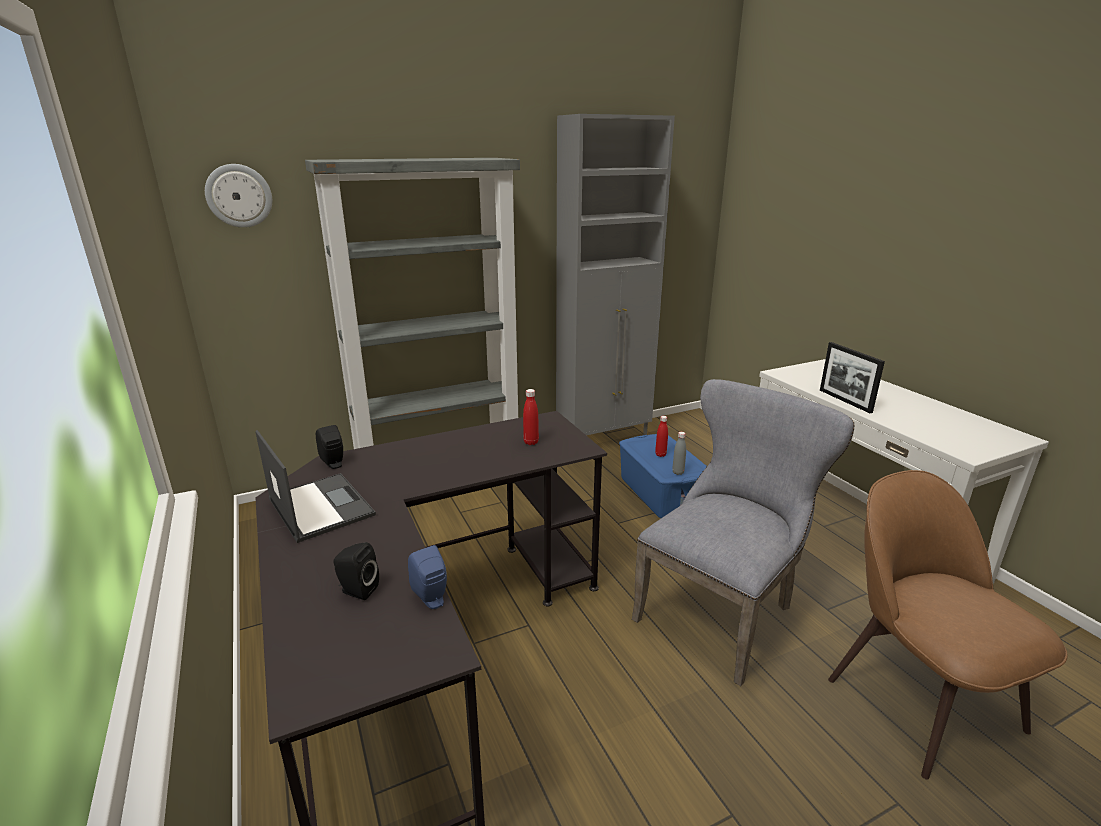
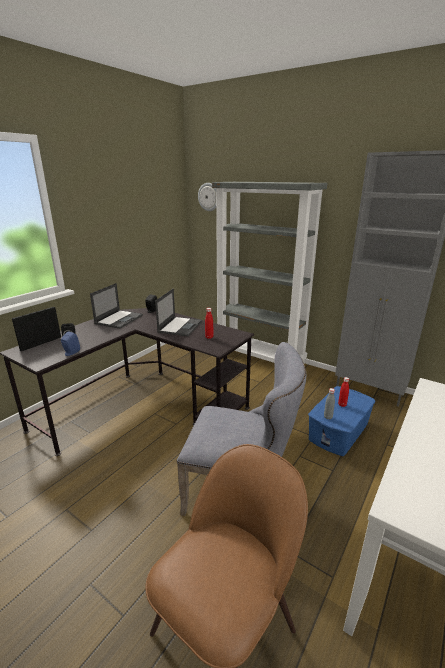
camera: 60 degrees right, 0 degrees up
(454, 454) = (180, 326): none -> laptop
(845, 401) = (419, 424): picture frame -> picture frame (41, 343)

